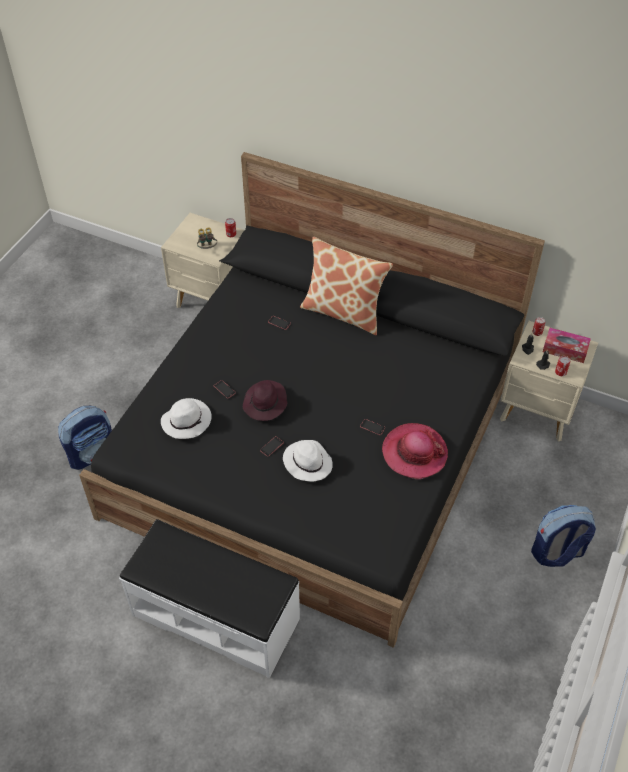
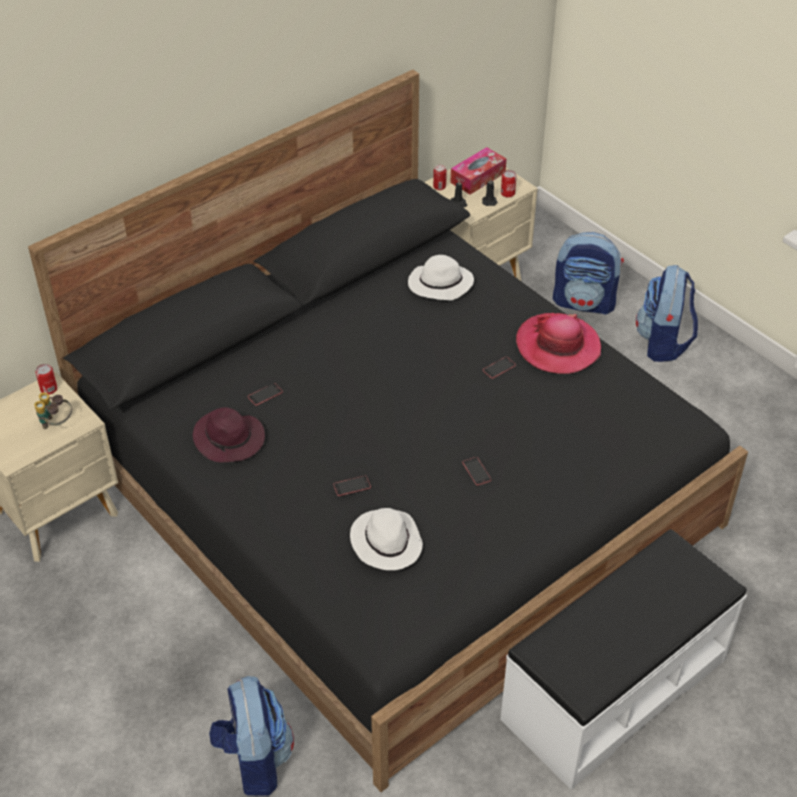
camera: 65 degrees left, 5 degrees down
(265, 403) = (403, 452): purple hat -> purple hat (230, 439)
(307, 462) = (521, 446): white hat -> white hat (439, 285)
(344, 312) = (291, 328): pillow -> none
(564, 488) = (584, 302): none -> backpack

